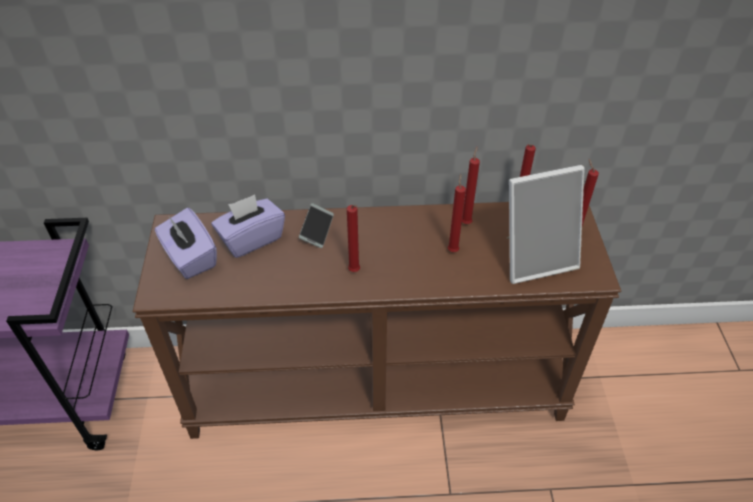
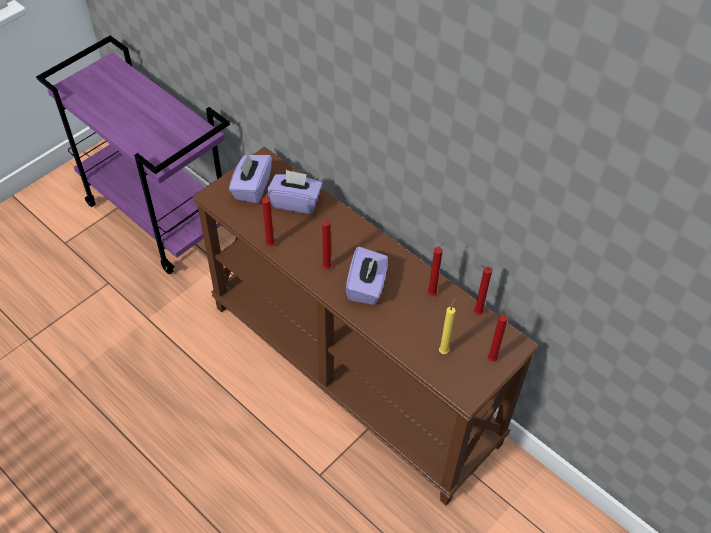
camera: 45 degrees right, 5 degrees up
(317, 229) = (338, 225): phone -> none
(409, 259) = (366, 287): none -> purple tissue box
(453, 249) = (400, 303): red candle -> red candle (271, 244)
(535, 257) = (444, 350): picture frame -> yellow candle

